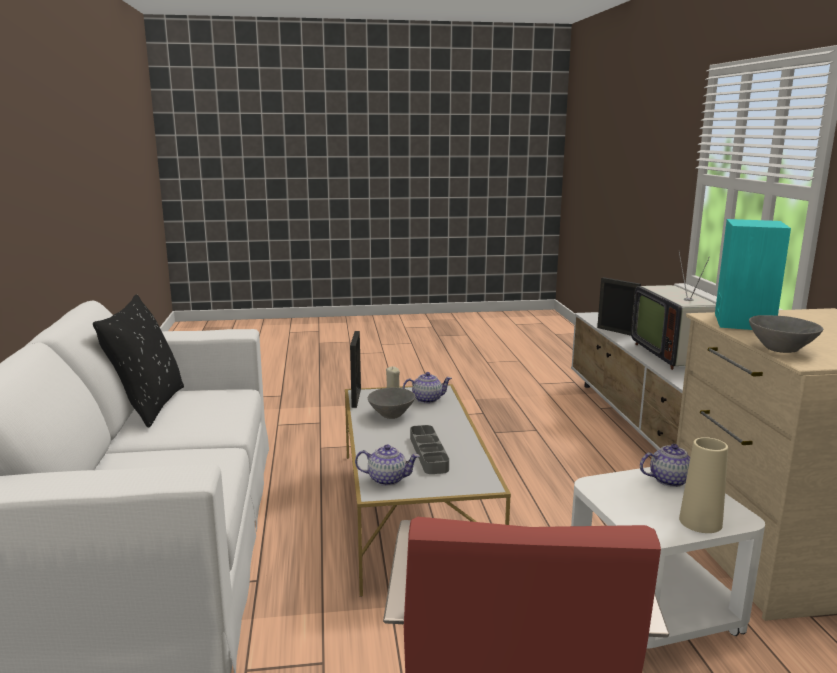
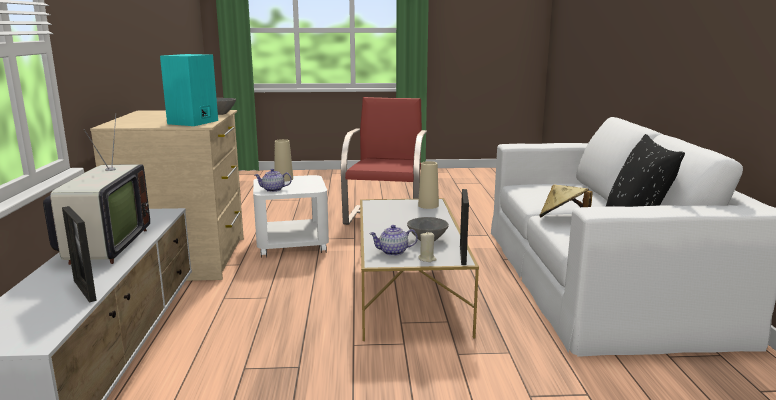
camera: 175 degrees left, 0 degrees up
(214, 423) = (562, 219): none -> beige hat
(387, 479) = (428, 205): teapot -> beige vase
(428, 453) = (401, 215): grey tray -> none

